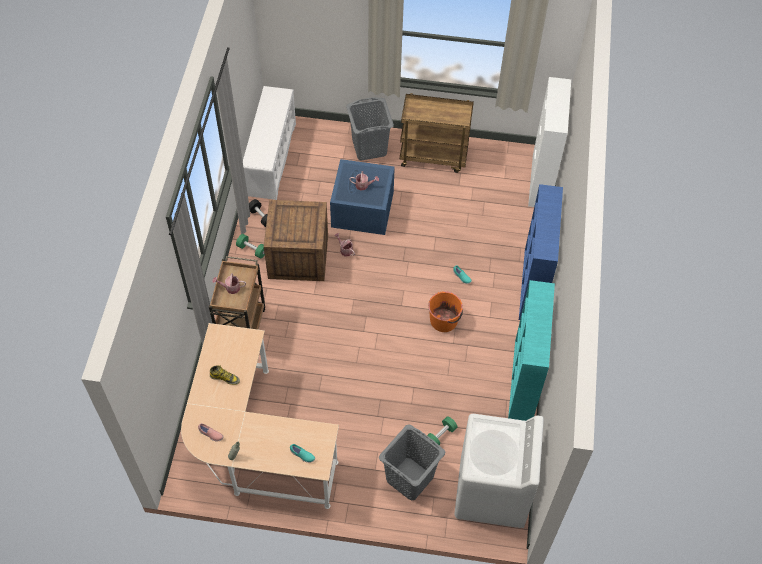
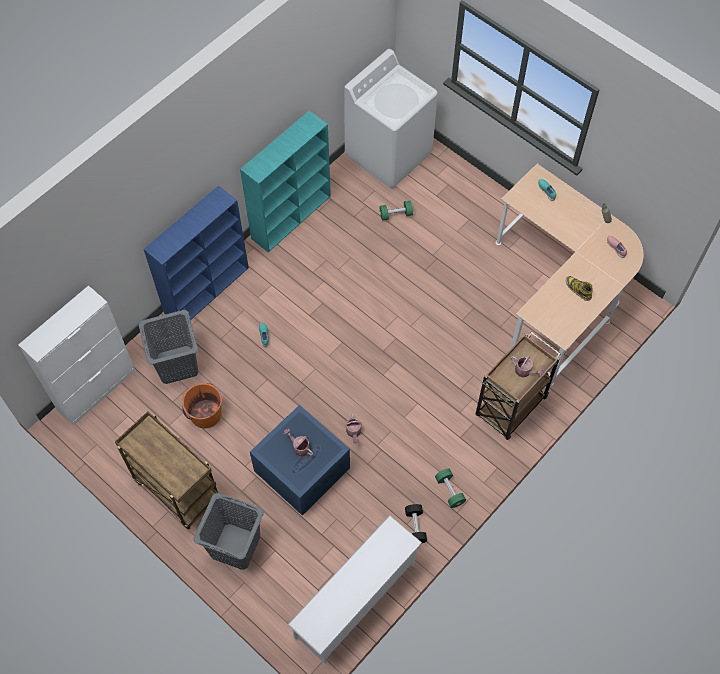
camera: 145 degrees left, 5 degrees up
(297, 256) = (406, 455): crate -> none
(409, 478) = (446, 198): grey laundry basket -> grey laundry basket (177, 365)
(444, 320) = (315, 305): orange bucket -> orange bucket (205, 414)

